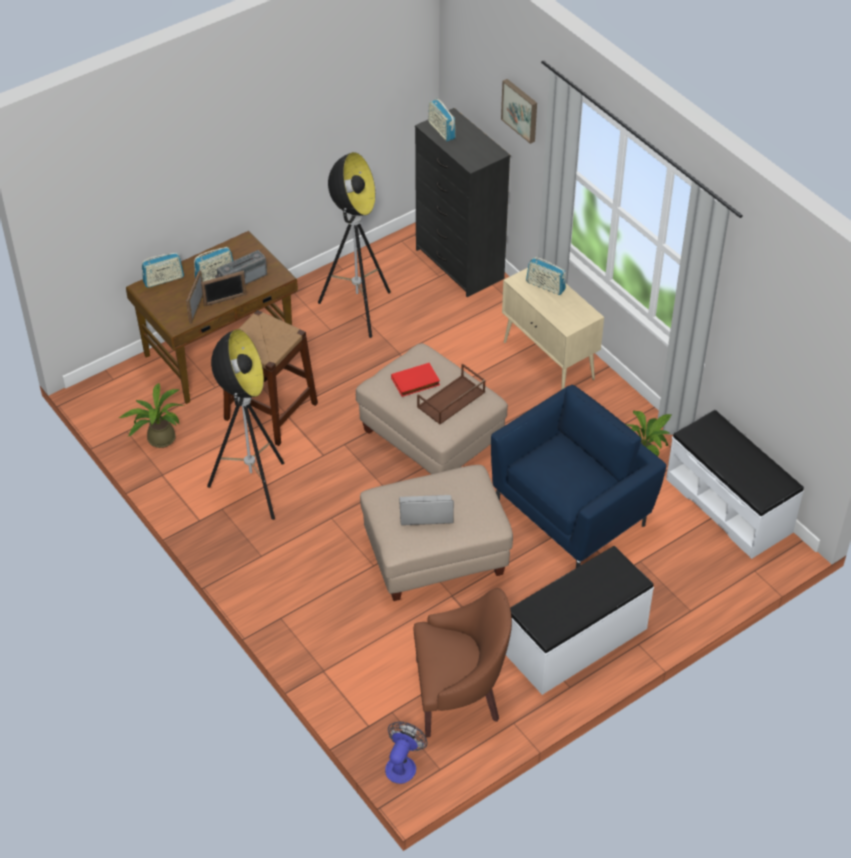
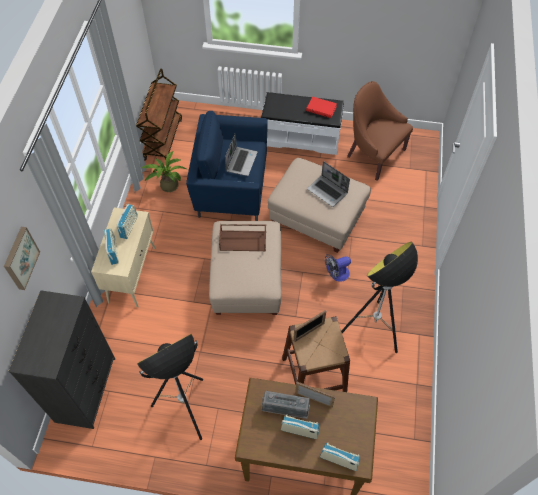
camera: 135 degrees left, 10 degrees up
(157, 438) = (399, 415): potted plant -> none
(196, 308) = (339, 409): picture frame -> picture frame (309, 332)
(402, 764) = (425, 147): fan -> fan (336, 274)
(415, 382) = (248, 266): red book -> red book (321, 108)
(441, 130) = (47, 355): radio -> radio (129, 227)
(558, 468) = (241, 161): none -> laptop
(729, 505) = (163, 139): white bench -> brown cart

